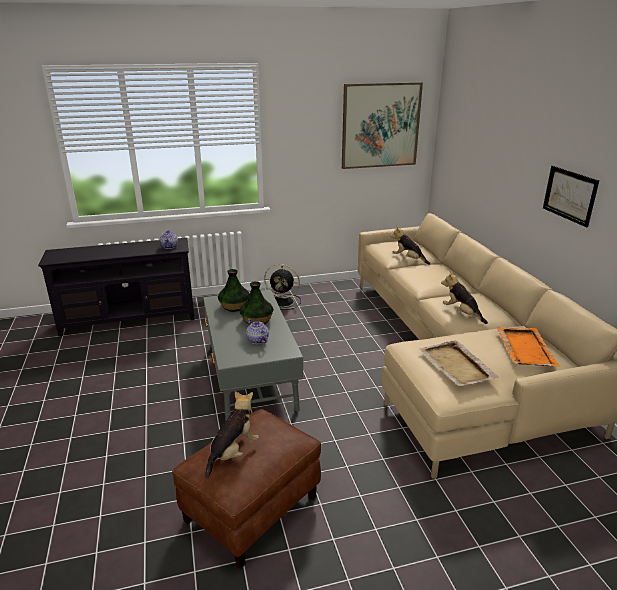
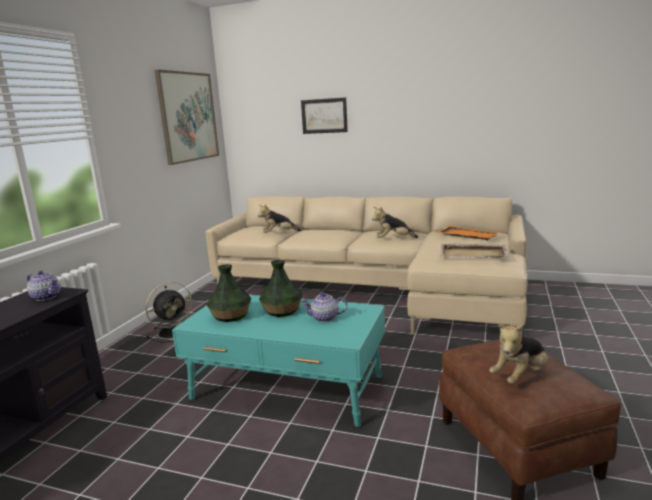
camera: 55 degrees left, 10 degrees down
(233, 452) = (520, 376): plush toy -> plush toy turned 105 degrees counterclockwise
(251, 376) = (288, 388): grey coffee table -> turquoise coffee table
(569, 195) = (418, 126): picture -> picture (324, 116)

